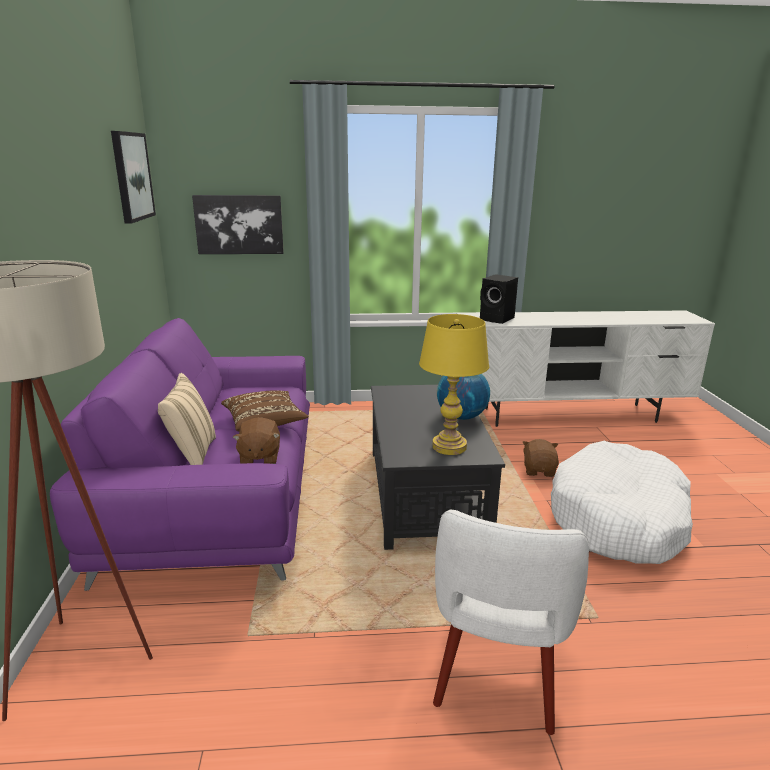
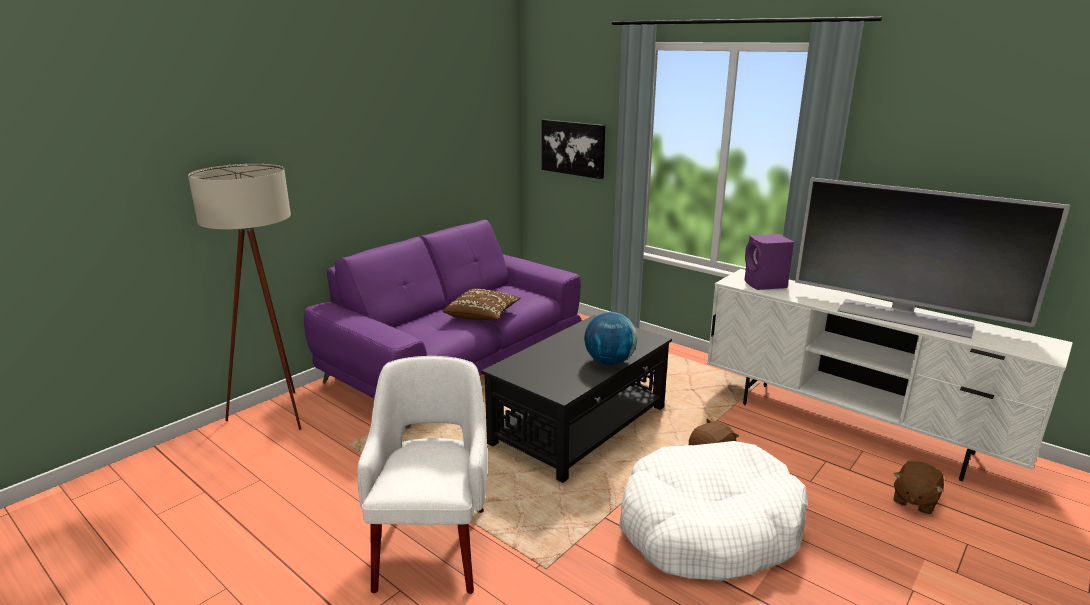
camera: 45 degrees right, 0 degrees up
(132, 176) = (481, 104): picture -> none
(192, 455) = (409, 320): beige pillow -> none
(259, 458) = (438, 335): brown plush toy -> brown plush toy (914, 500)
(449, 446) = (551, 377): yellow table lamp -> none
(497, 665) = (433, 544): white armchair -> white armchair turned 120 degrees clockwise
(498, 319) = (765, 285): black speaker -> purple speaker
(605, 318) = (904, 317): none -> television

